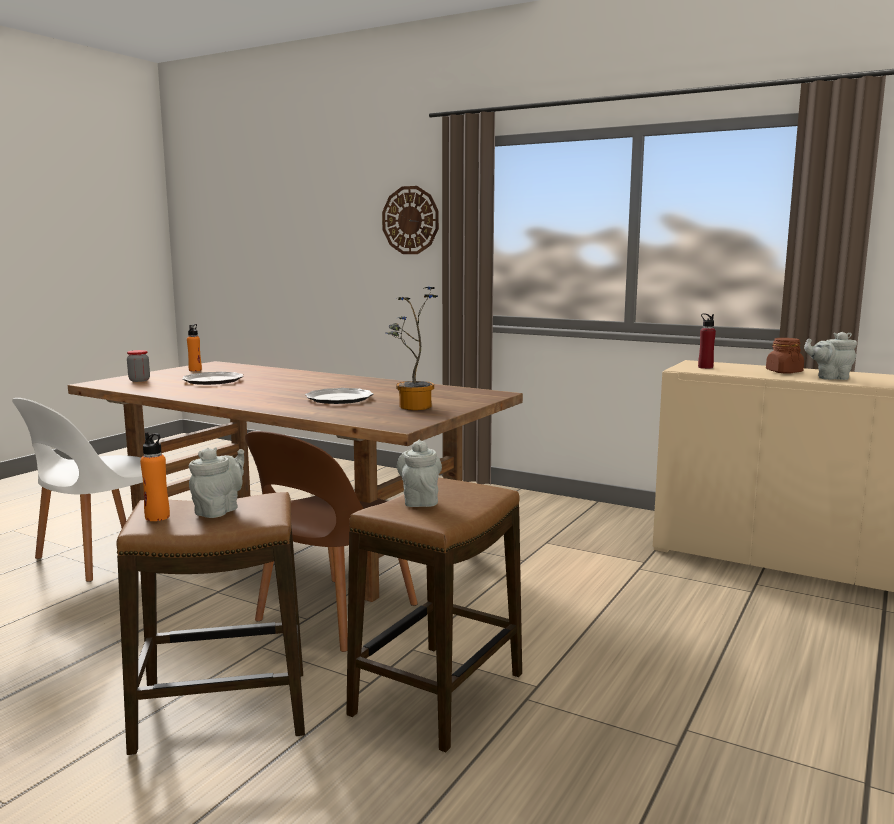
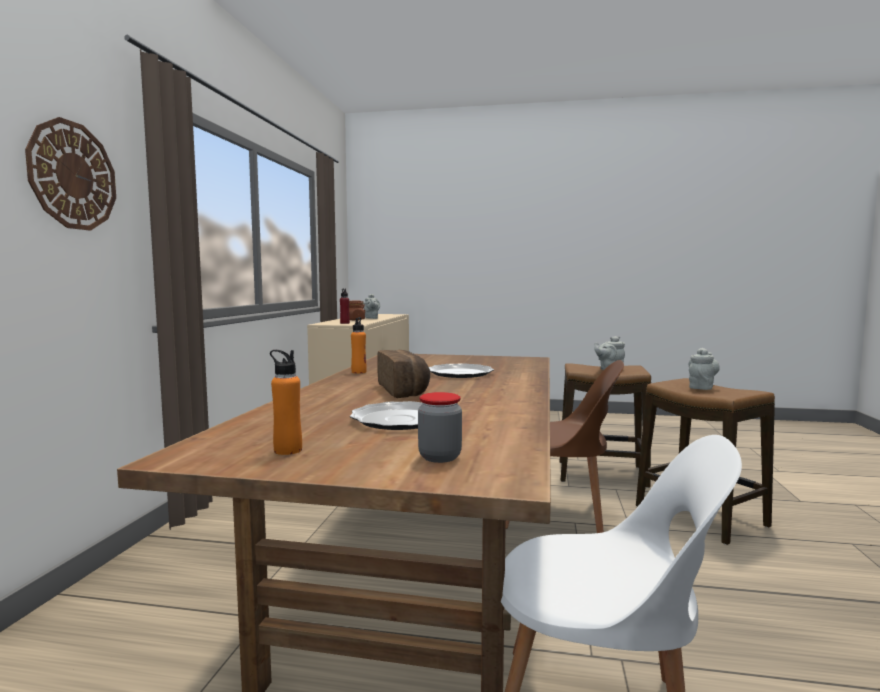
camera: 110 degrees left, 5 degrees down
(157, 517) = (741, 390): orange bottle -> orange bottle (359, 372)
(219, 510) = (701, 387): grey teapot -> grey teapot turned 120 degrees clockwise
(289, 385) = (405, 390): none -> bread
(411, 407) = (471, 361): potted plant -> none

